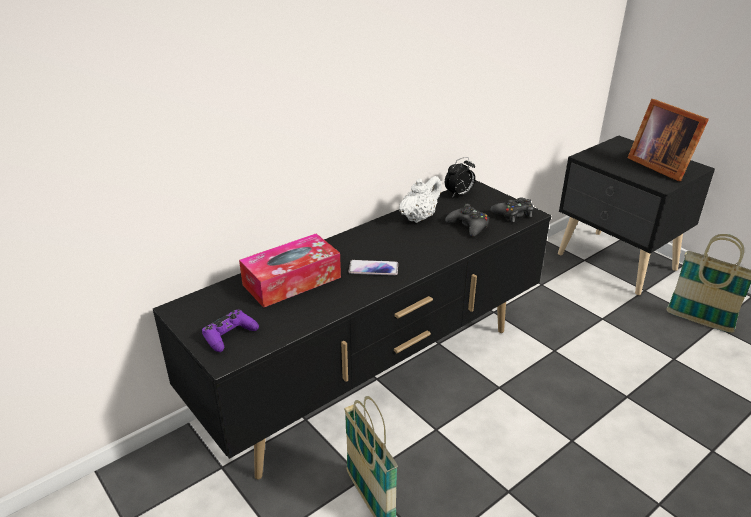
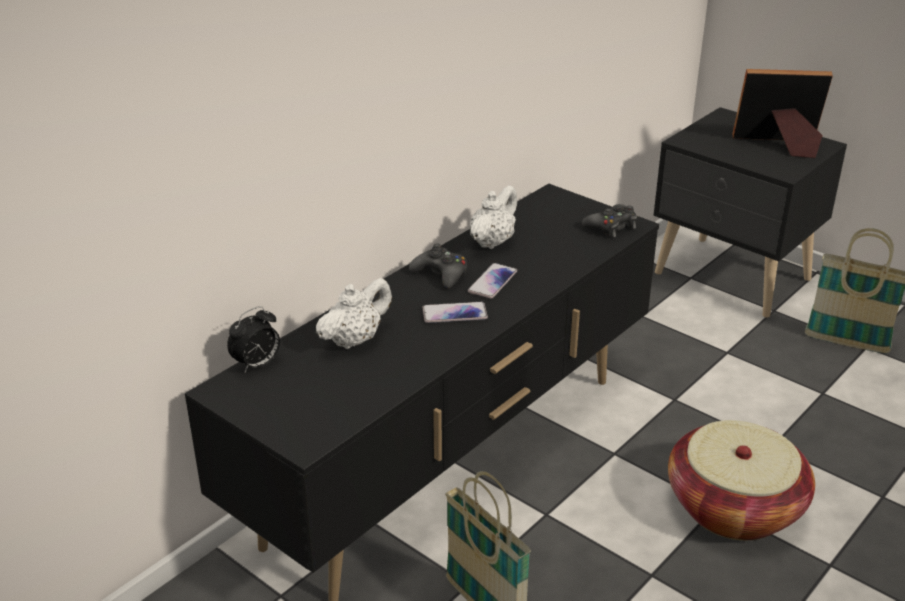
camera: 10 degrees left, 0 degrees up
(229, 335) = (301, 415): purple game controller -> none
(292, 281) = (355, 340): tissue box -> white teapot
(410, 247) = (492, 282): none -> phone
(459, 194) = (535, 206): alarm clock -> alarm clock (257, 365)
(468, 226) = (559, 247): black game controller -> black game controller (441, 274)
(586, 443) = (734, 507): none -> basket
(659, 166) = (779, 146): picture frame -> picture frame turned 135 degrees clockwise

